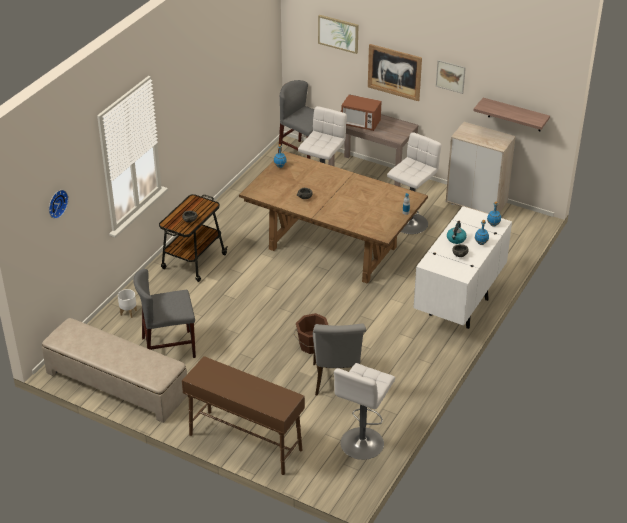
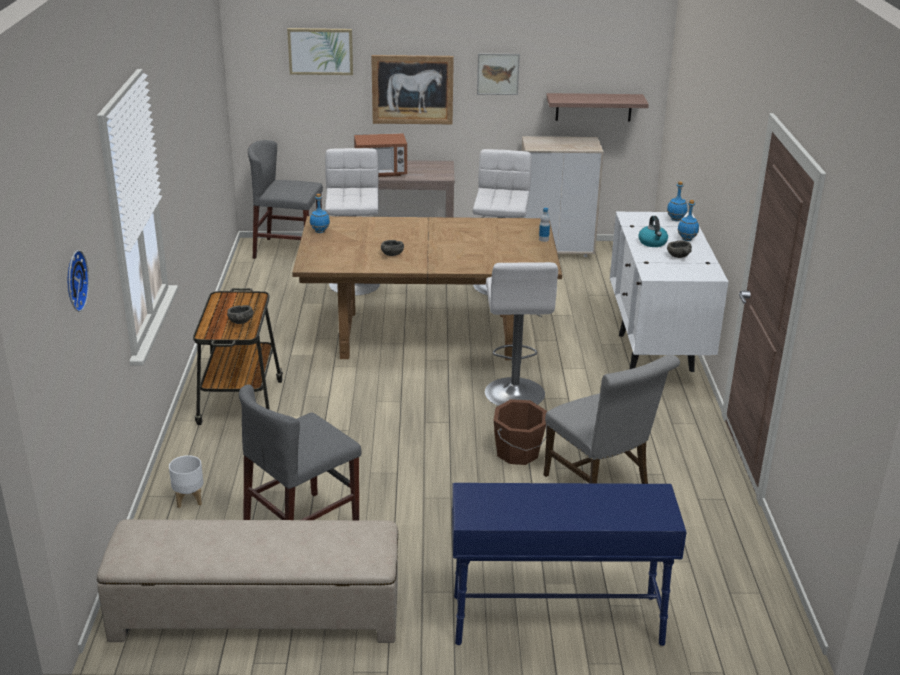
camera: 30 degrees left, 10 degrees down
(245, 442) = (556, 619): brown console table -> blue console table
(361, 443) = (722, 555): white stool -> white stool (514, 393)

